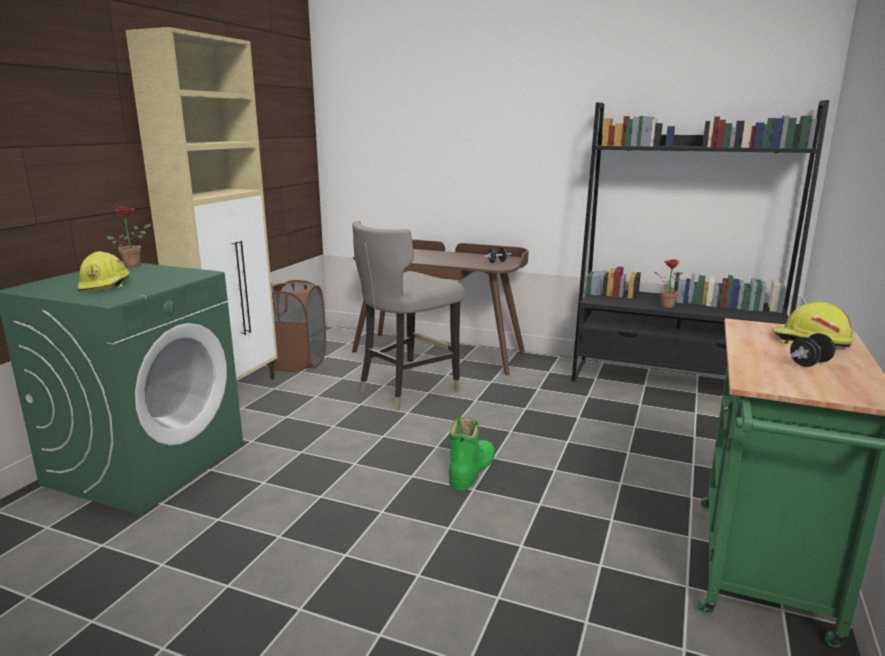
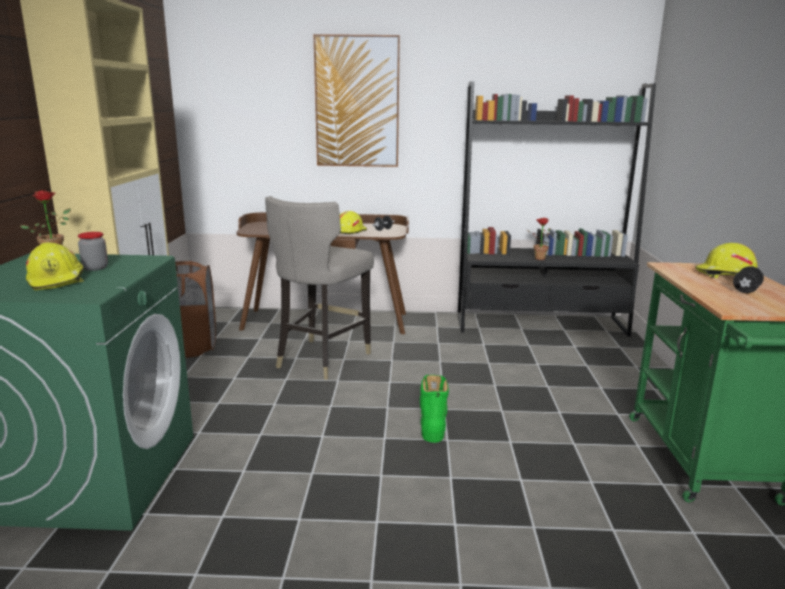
camera: 20 degrees left, 0 degrees up
(148, 277) = (95, 268): none -> jar
(461, 261) = (349, 231): none -> yellow hard hat
(483, 127) = (357, 102): none -> picture

